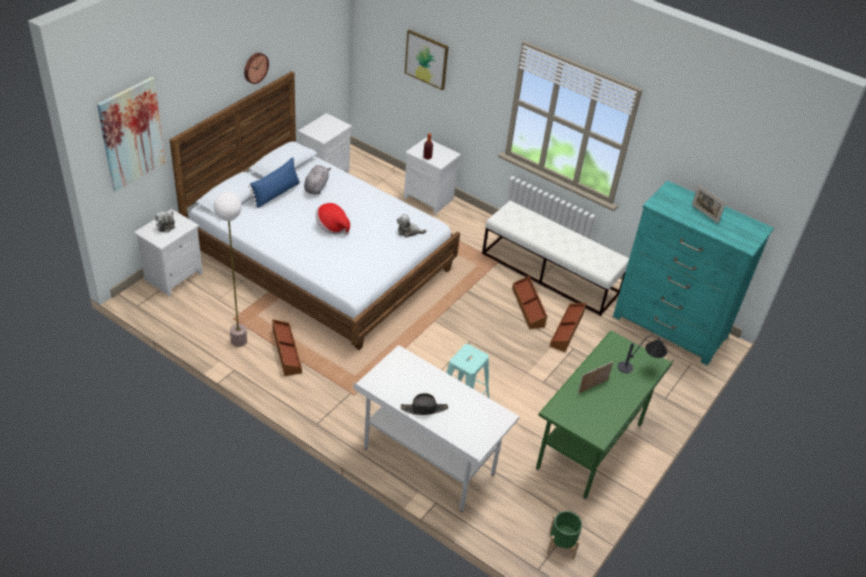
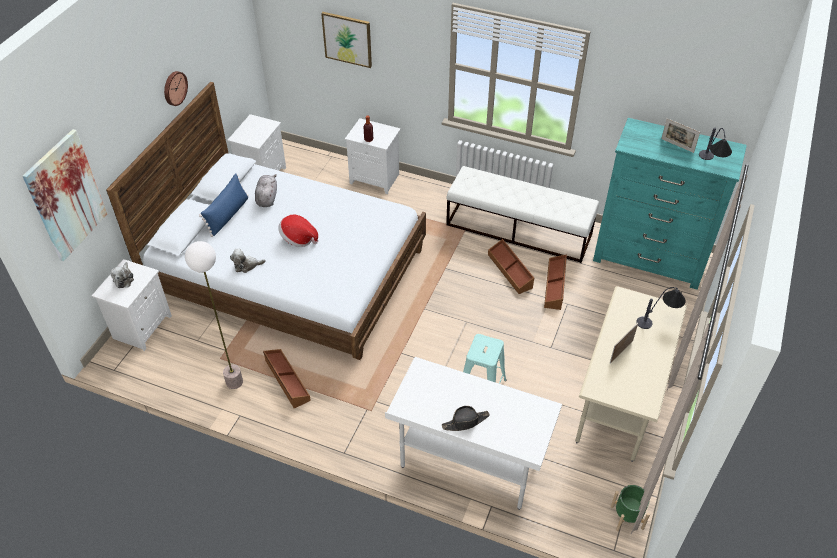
camera: 10 degrees left, 5 degrees up
(409, 232) = (377, 225): plush toy -> plush toy (246, 265)
(590, 447) = (618, 405): green desk -> beige desk
(730, 237) = (711, 165): none -> table lamp

